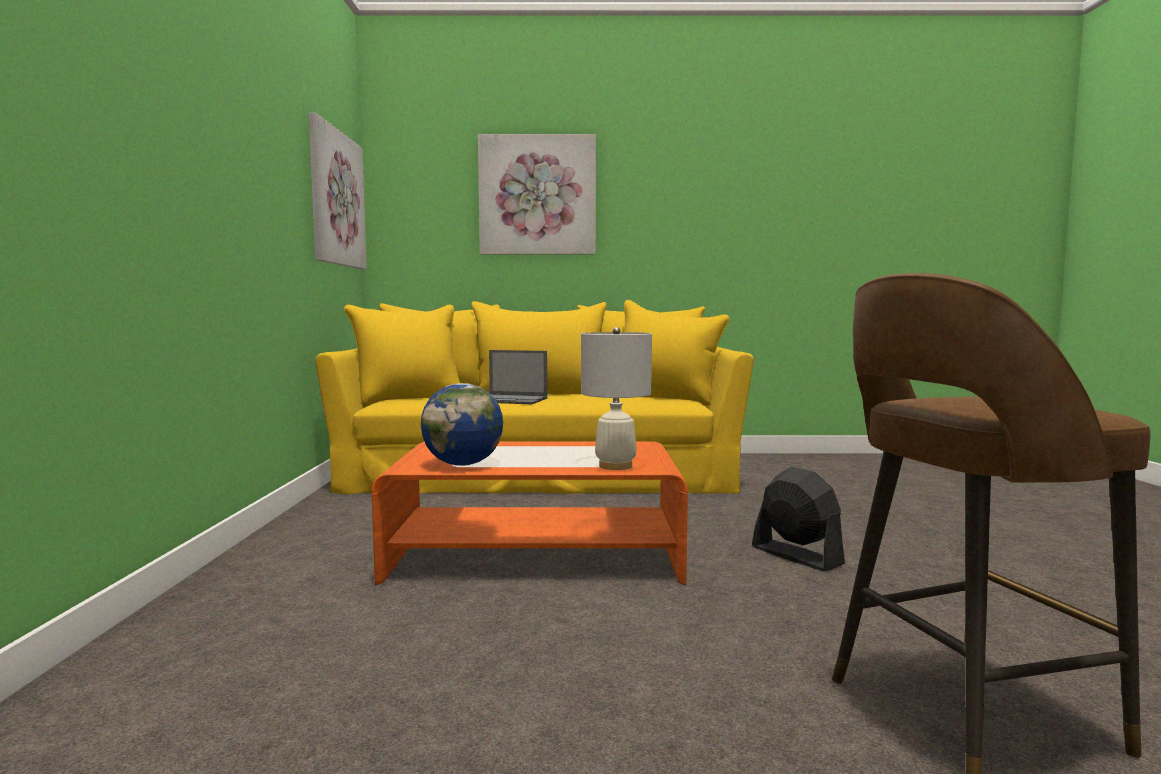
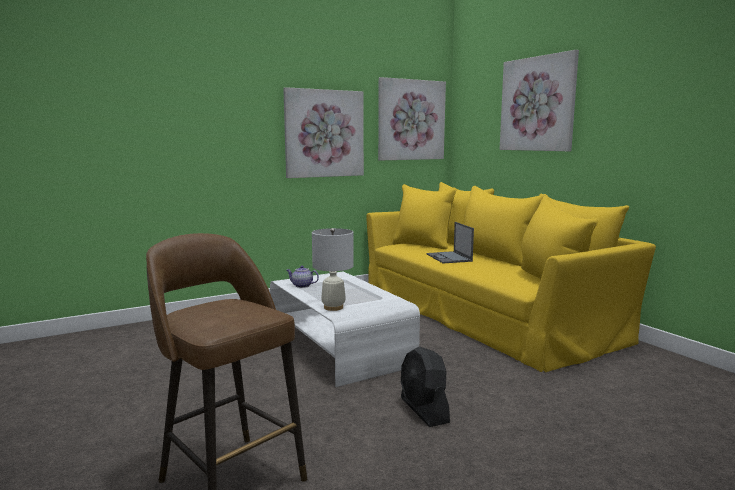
camera: 60 degrees right, 5 degrees up
(262, 194) = (324, 133): none -> picture
(463, 464) = (302, 286): globe -> teapot
(536, 554) = (338, 346): orange coffee table -> white coffee table
(796, 555) = (424, 410): black fan -> black fan turned 135 degrees clockwise

